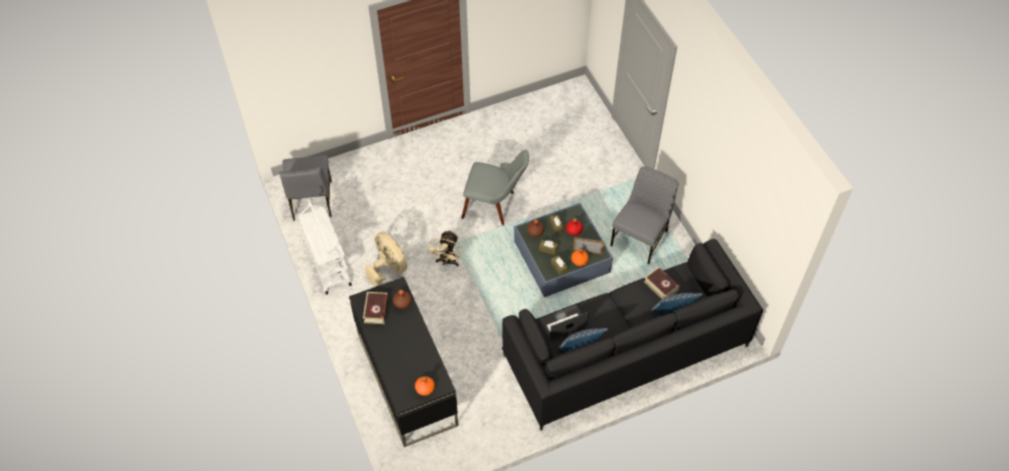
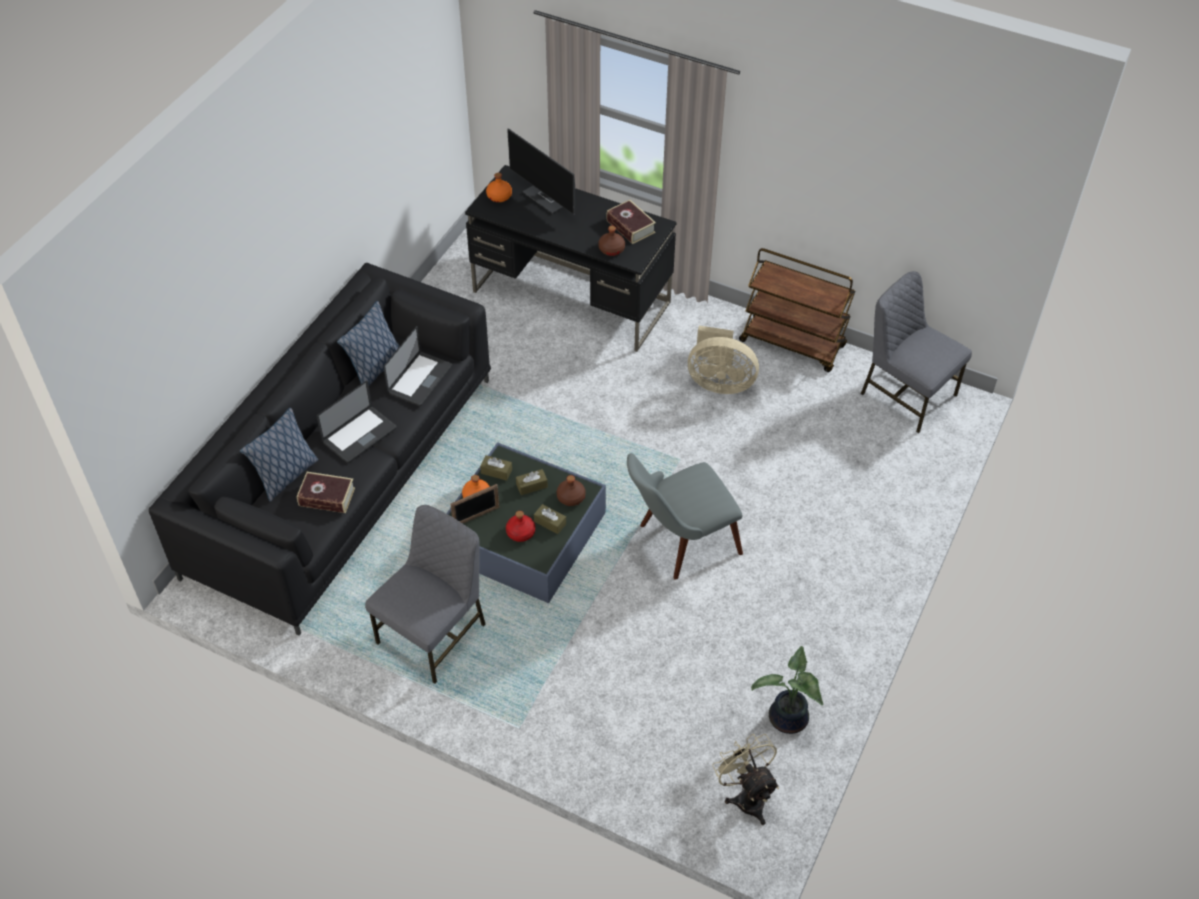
camera: 140 degrees right, 5 degrees down
(328, 264) = (793, 344): white cart -> brown cart
(398, 365) = (548, 198): none -> monitor
(447, 262) = (661, 434): beige fan -> beige fan (746, 796)
(526, 114) = (787, 720): none -> potted plant
(620, 310) = (360, 435): none -> laptop
(640, 238) = (434, 633): grey chair -> grey chair turned 135 degrees counterclockwise

